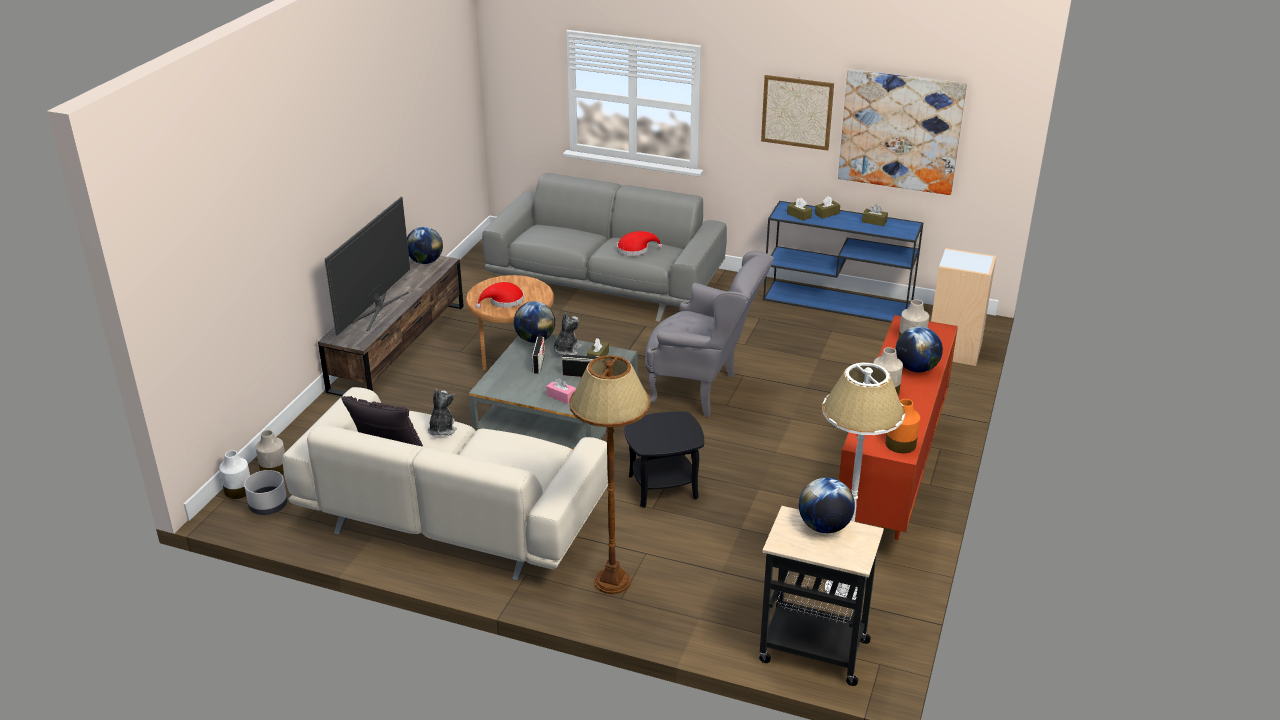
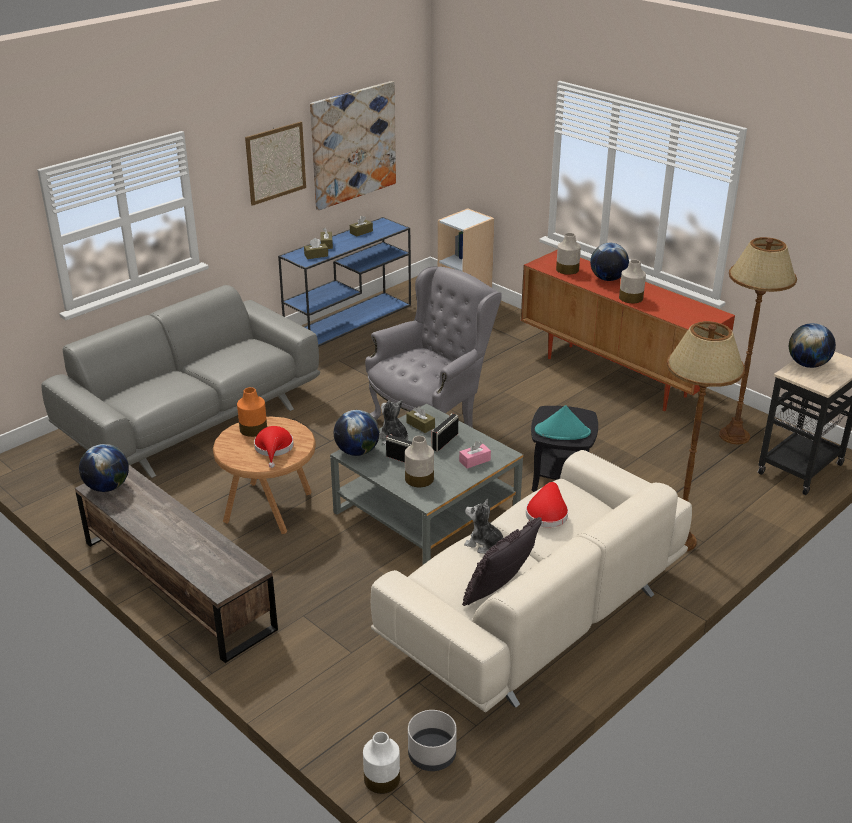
camera: 65 degrees left, 0 degrees up
(273, 469) = (357, 738): beige vase -> beige vase (419, 479)
(376, 308) = (183, 543): television -> none
(635, 249) = (238, 357): red hat -> red hat (547, 513)
(650, 433) = (562, 431): none -> turquoise hat
(842, 589) = (734, 436): white floor lamp -> brown floor lamp
(900, 444) = (706, 312): orange vase -> orange vase (253, 429)

